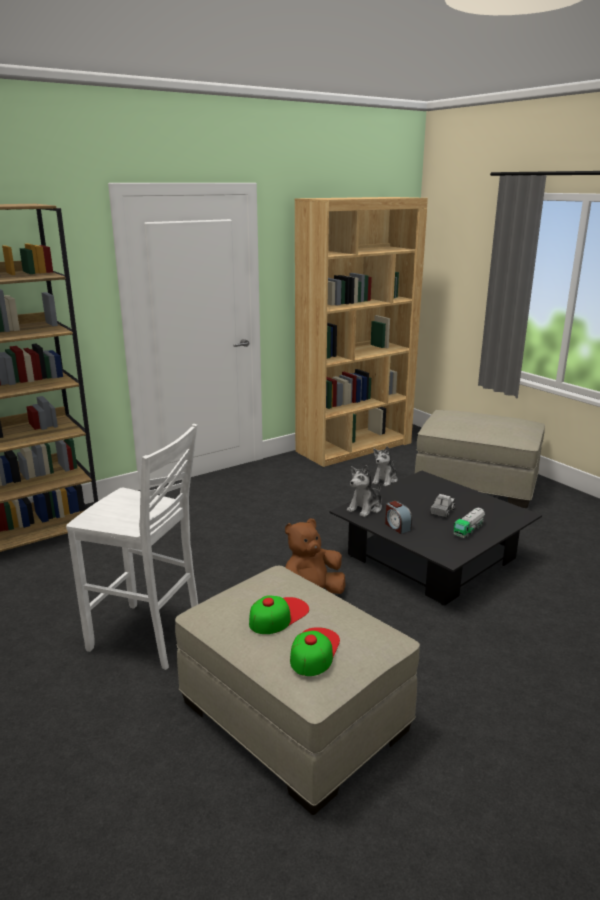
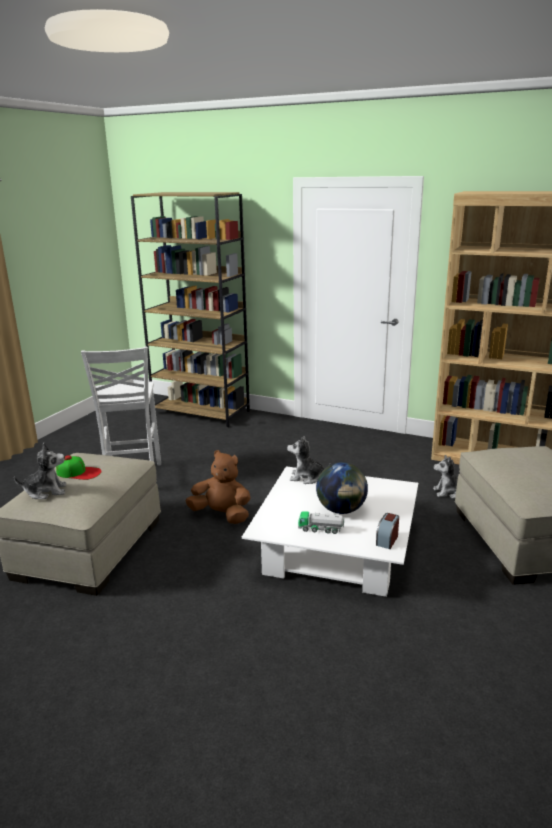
camera: 60 degrees right, 0 degrees up
(314, 650) = (46, 491): cap -> plush toy
(397, 526) = (289, 497): alarm clock -> alarm clock (387, 540)
(432, 557) = (336, 551): black coffee table -> white coffee table
(442, 512) = (341, 510): toy truck -> globe

